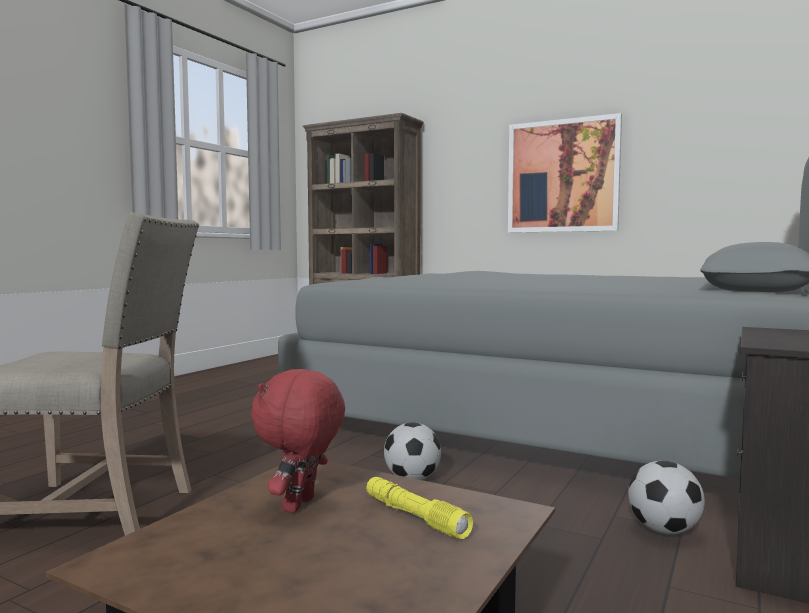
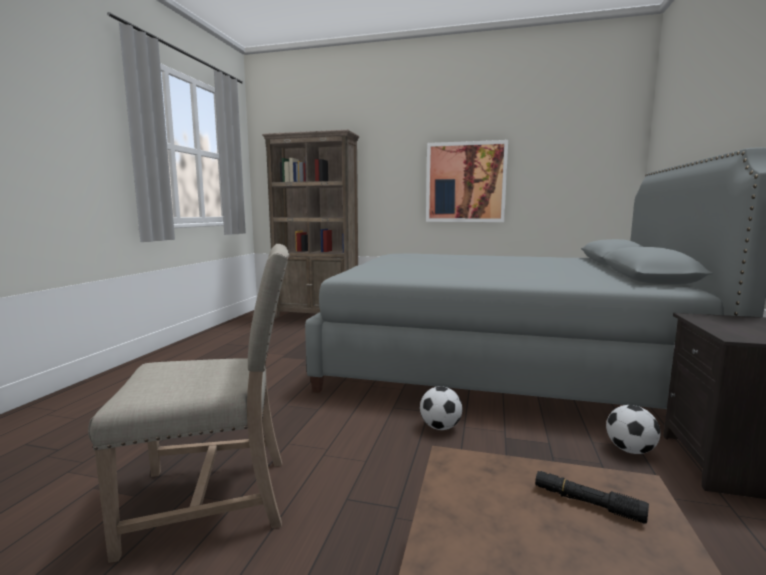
camera: 15 degrees left, 5 degrees up
(301, 506) = (497, 506): red plush toy -> none
(414, 517) = (587, 503): yellow flashlight -> black flashlight

